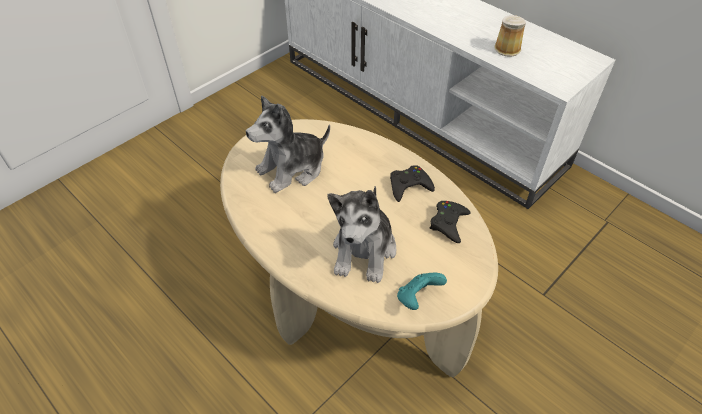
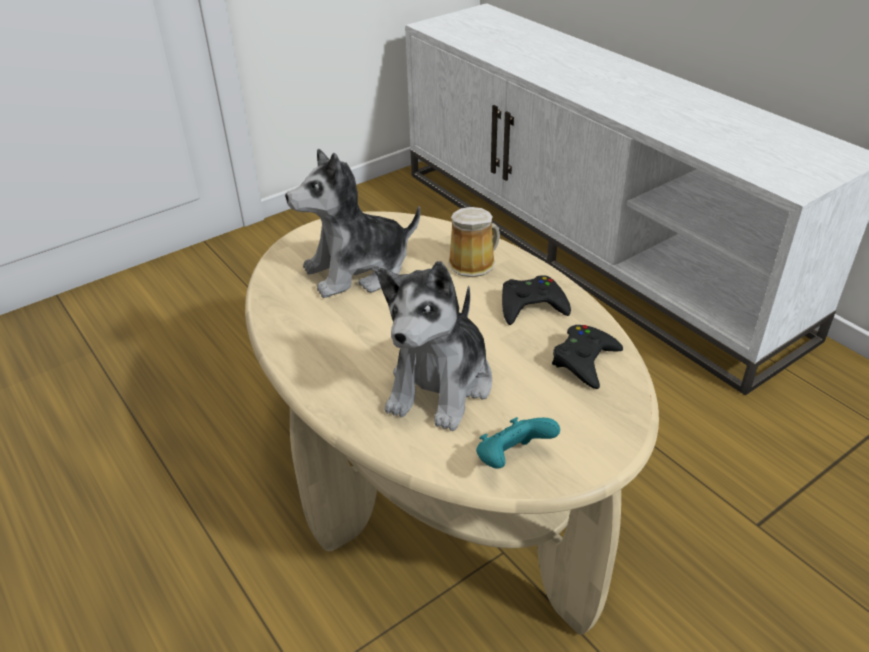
camera: 10 degrees right, 10 degrees down
(508, 48) = (718, 136): mug -> mug (474, 263)

